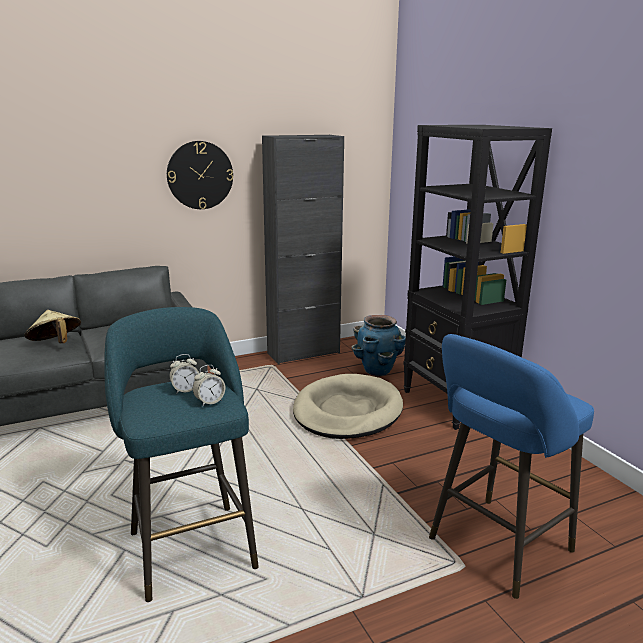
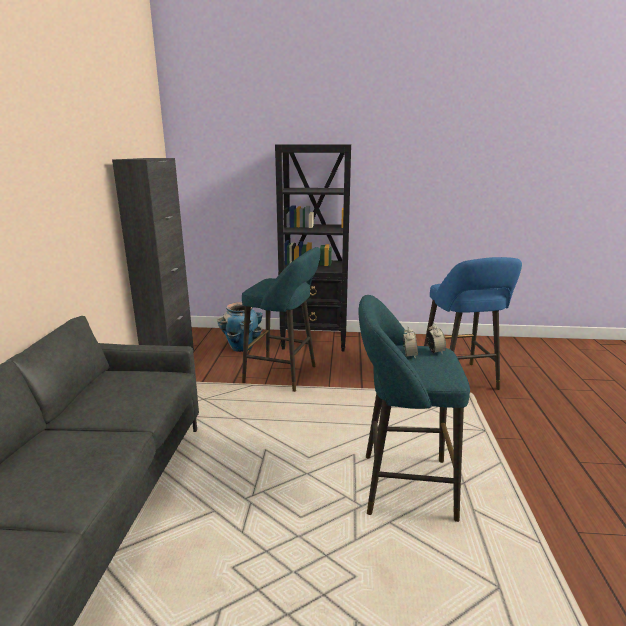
camera: 60 degrees left, 0 degrees up
(55, 344) = (85, 442): beige hat -> none
(200, 175) = (75, 206): wall clock -> none
(347, 411) = (284, 375): beige dog bed -> turquoise stool

